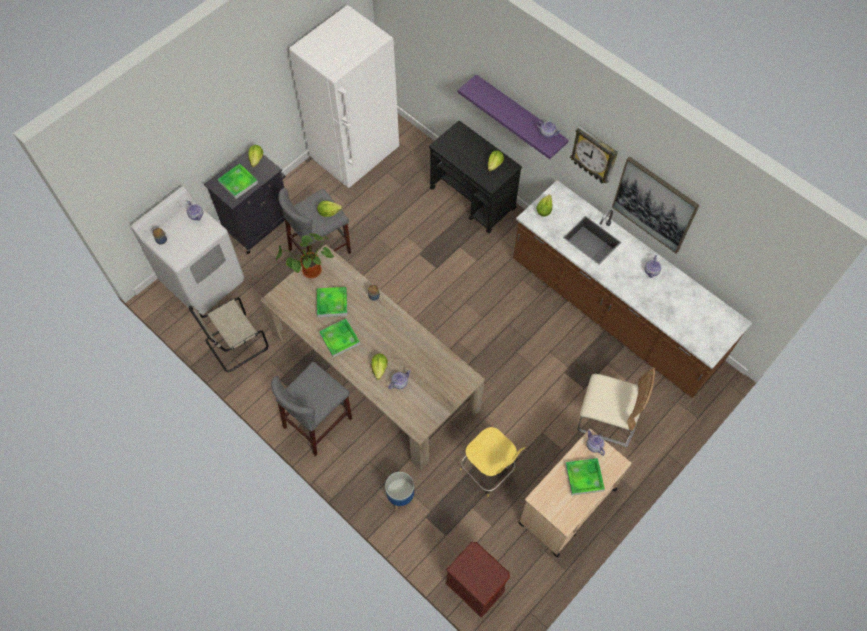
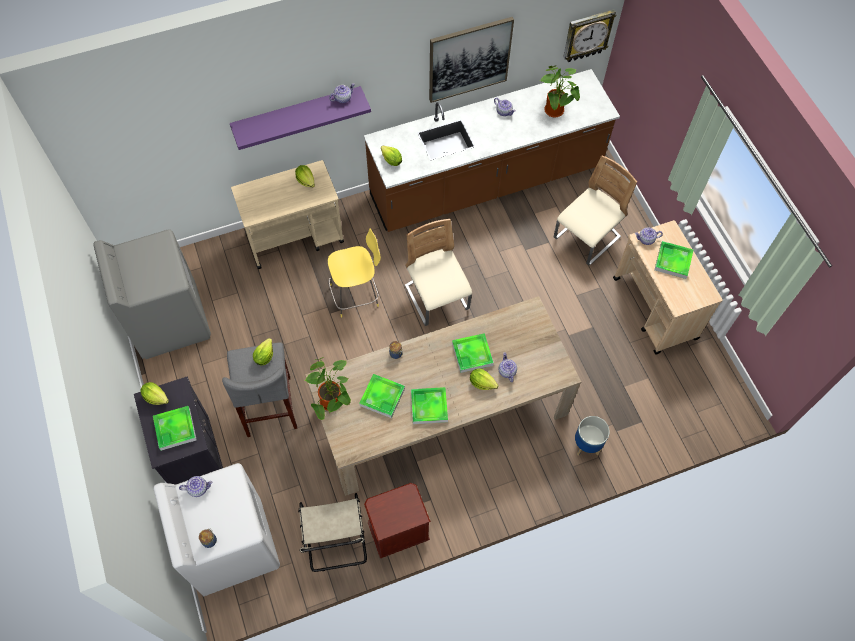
camera: 65 degrees left, 0 degrees up
(318, 423) = (472, 490): grey stool -> none
(355, 155) = (169, 321): white fridge -> grey washing machine
(402, 350) = (472, 354): none -> tray
(473, 199) = (295, 237): black cart -> beige cart
(475, 324) = (437, 298): none -> beige chair
(475, 587) = (701, 418): brown nightstand -> brown nightstand (398, 532)
(489, 471) = (594, 356): yellow stool -> yellow stool (356, 295)
(594, 155) = (393, 73): wall clock -> wall clock (587, 35)
(679, 312) = (555, 112): none -> potted plant

